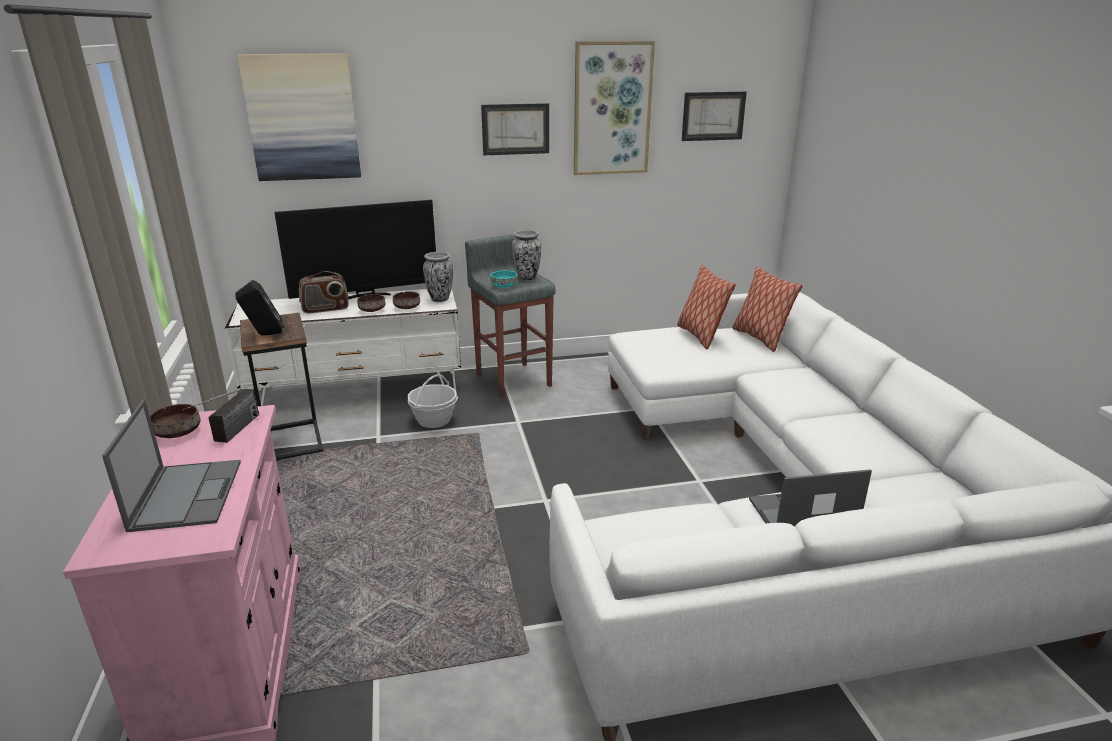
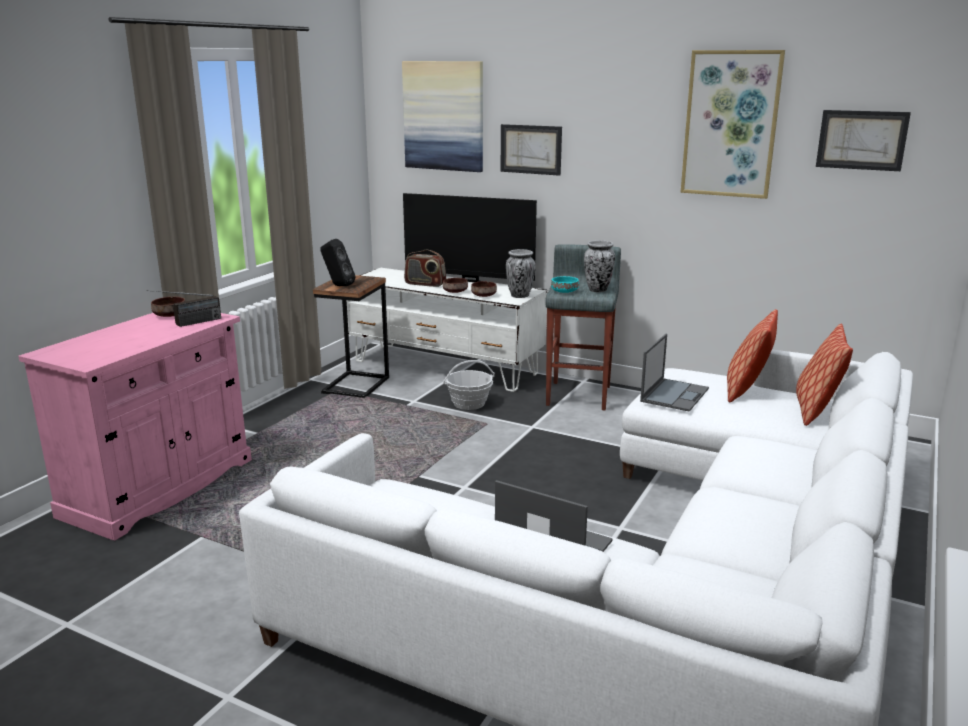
camera: 40 degrees right, 5 degrees down
(187, 494) = (117, 343): laptop -> laptop (674, 394)
(515, 129) = (624, 139): picture -> picture (531, 149)

